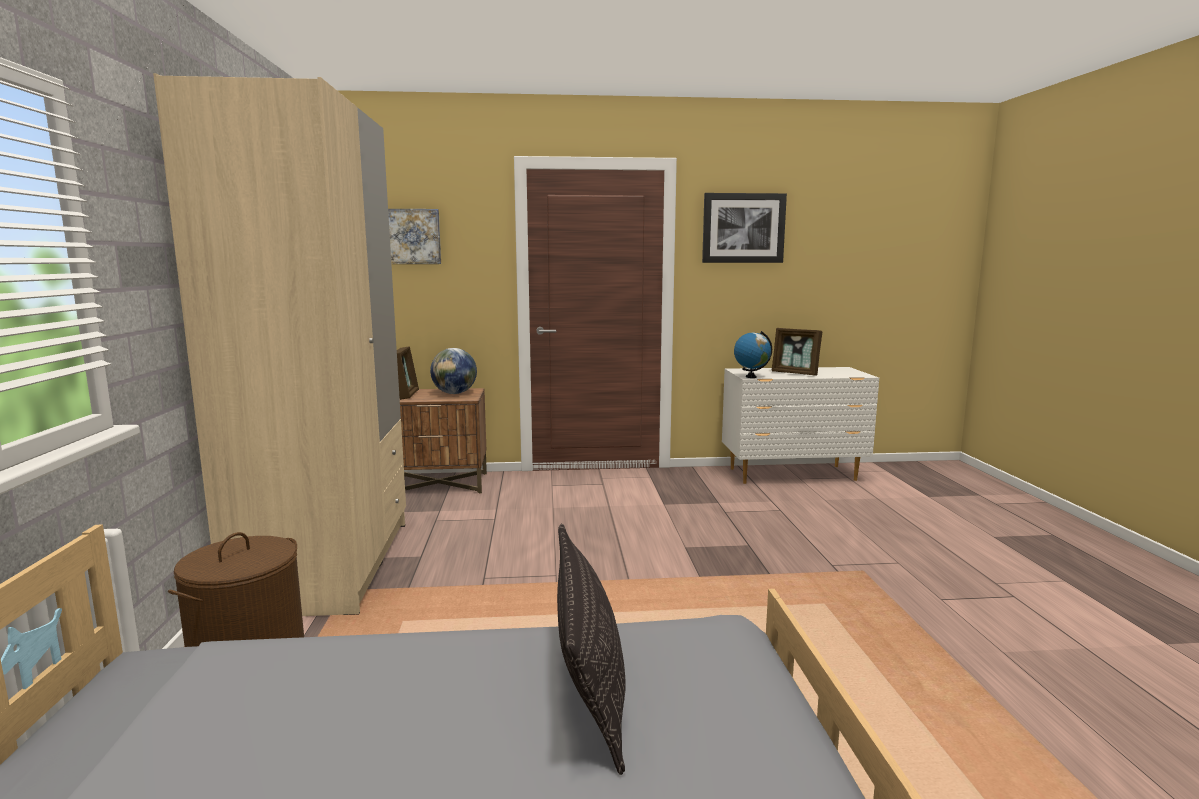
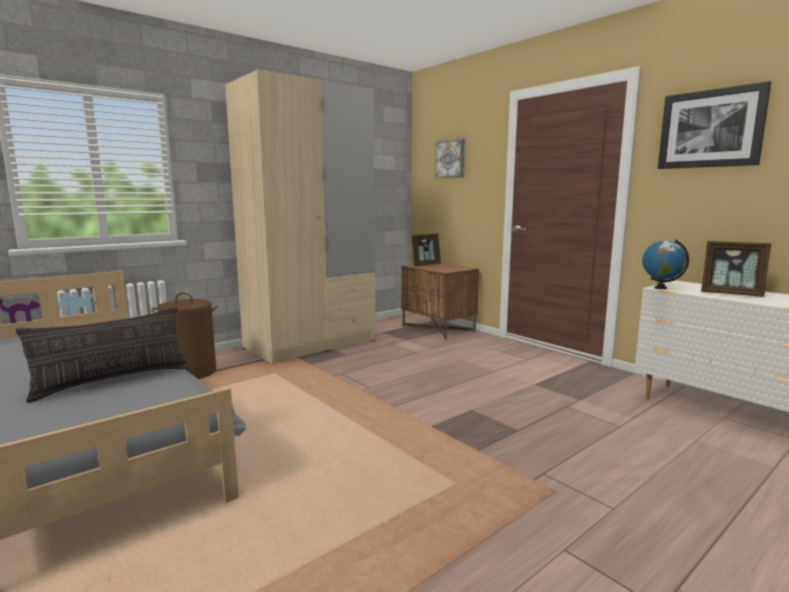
camera: 55 degrees right, 0 degrees up
(454, 393) = (451, 268): globe -> none
(795, 373) = (731, 294): picture frame -> picture frame turned 60 degrees counterclockwise

